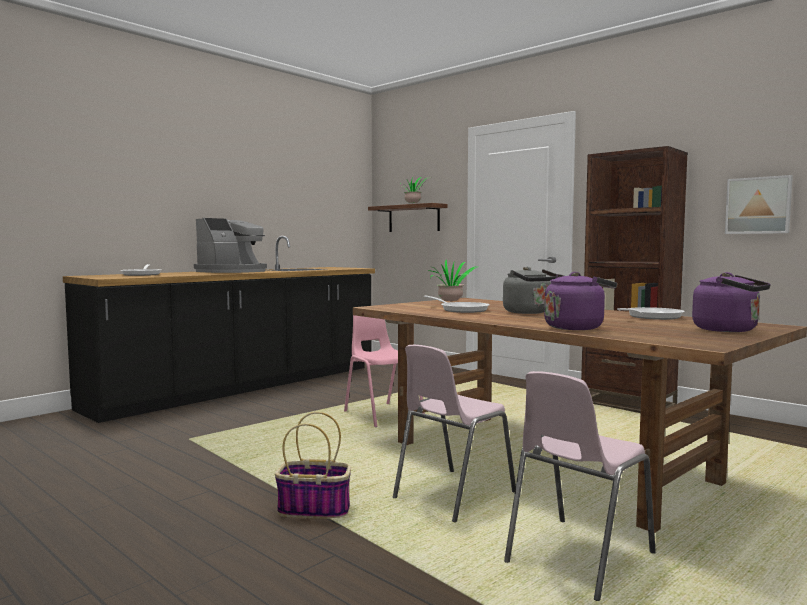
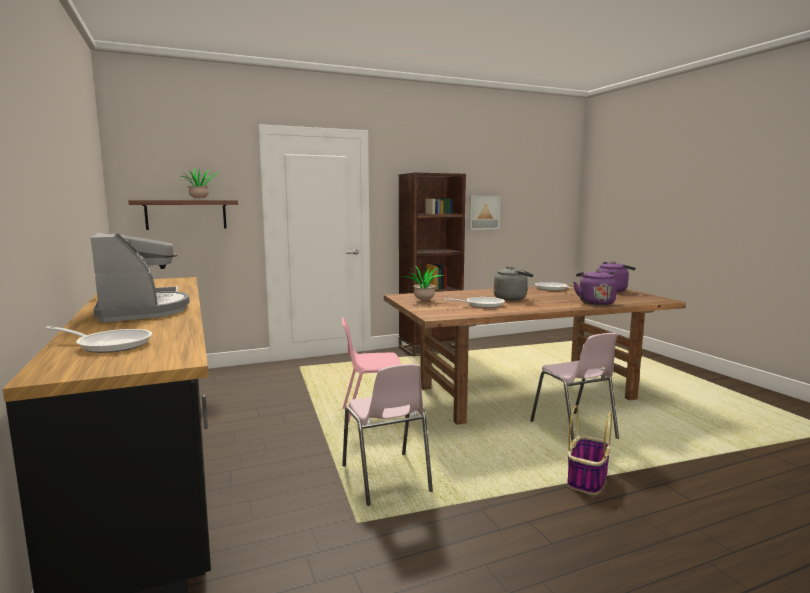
camera: 65 degrees left, 5 degrees up
(577, 558) = (664, 422): pink chair -> pink chair (386, 479)

